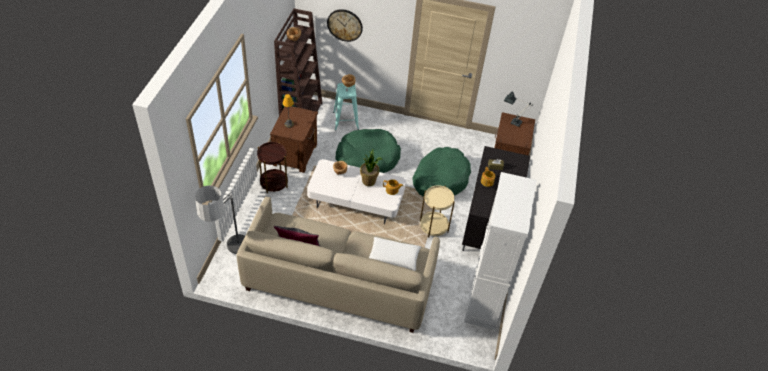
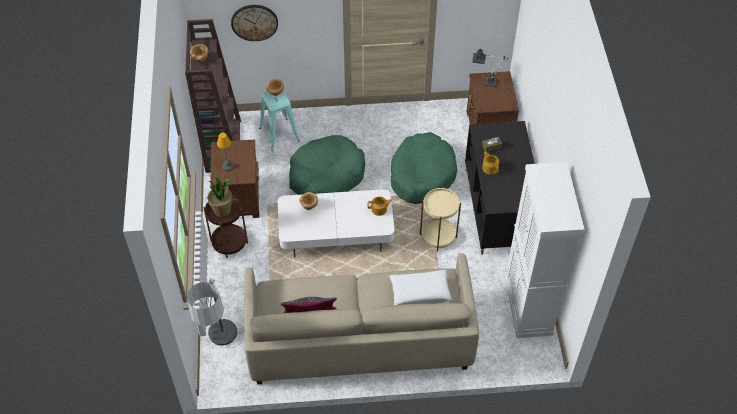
camera: 15 degrees left, 5 degrees up
(369, 181) = (348, 207): potted plant -> potted plant (222, 210)

